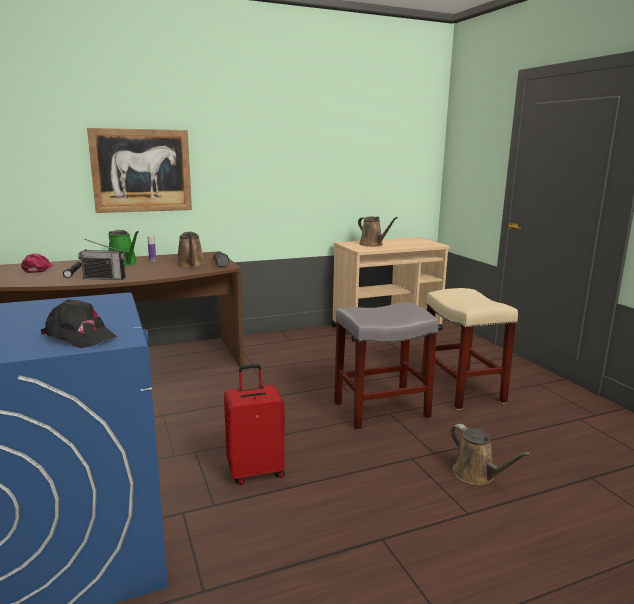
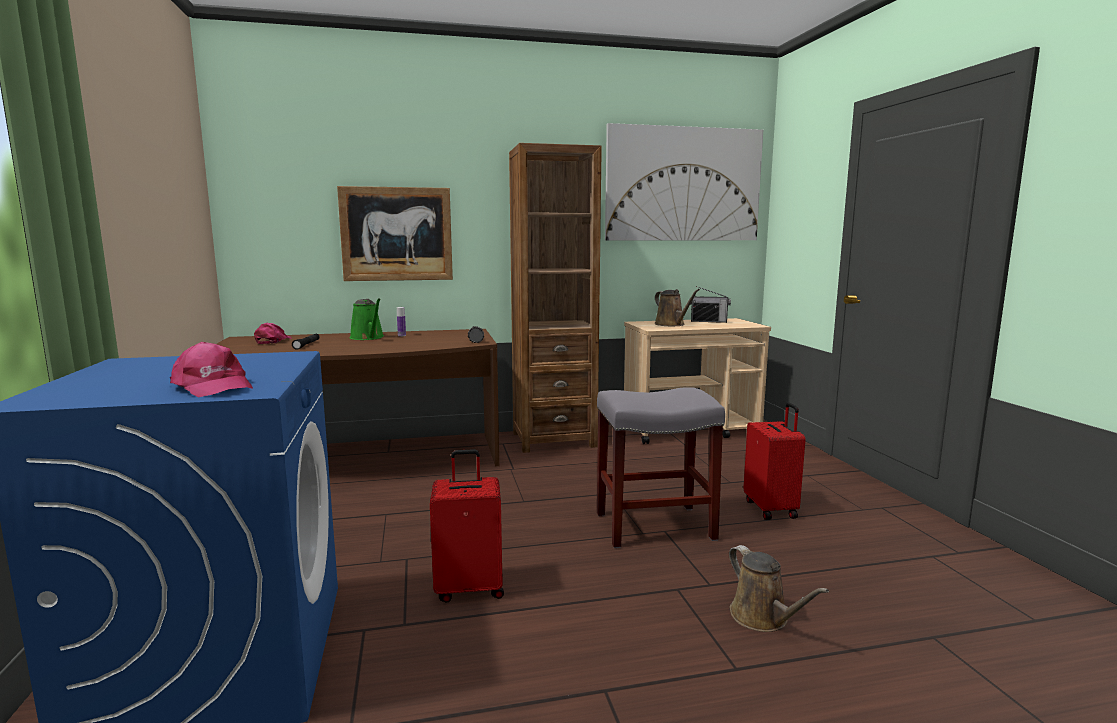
camera: 10 degrees right, 5 degrees down
(80, 336) = (212, 386): black cap -> pink cap
(104, 278) = (336, 350): radio -> radio (708, 321)
(191, 266) = (441, 341): brown watering can -> none
(280, 341) = (553, 439): none -> brown bookcase
(379, 128) = (683, 184): none -> picture
(463, 390) = (771, 509): beige stool -> red suitcase

